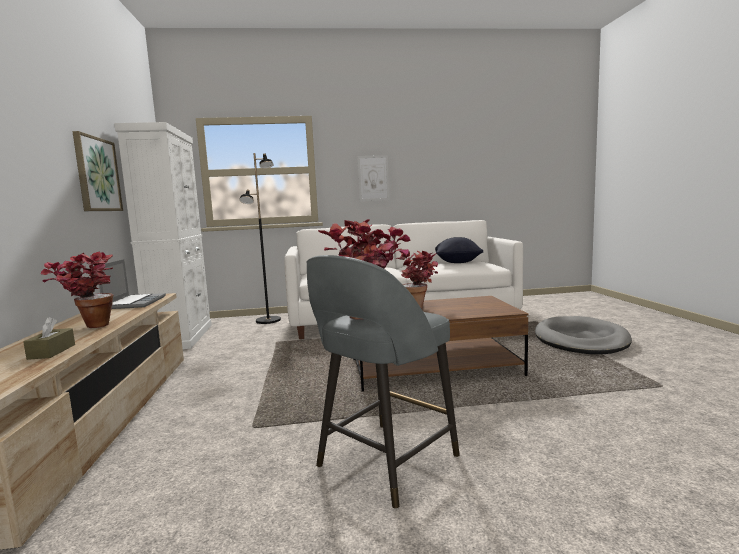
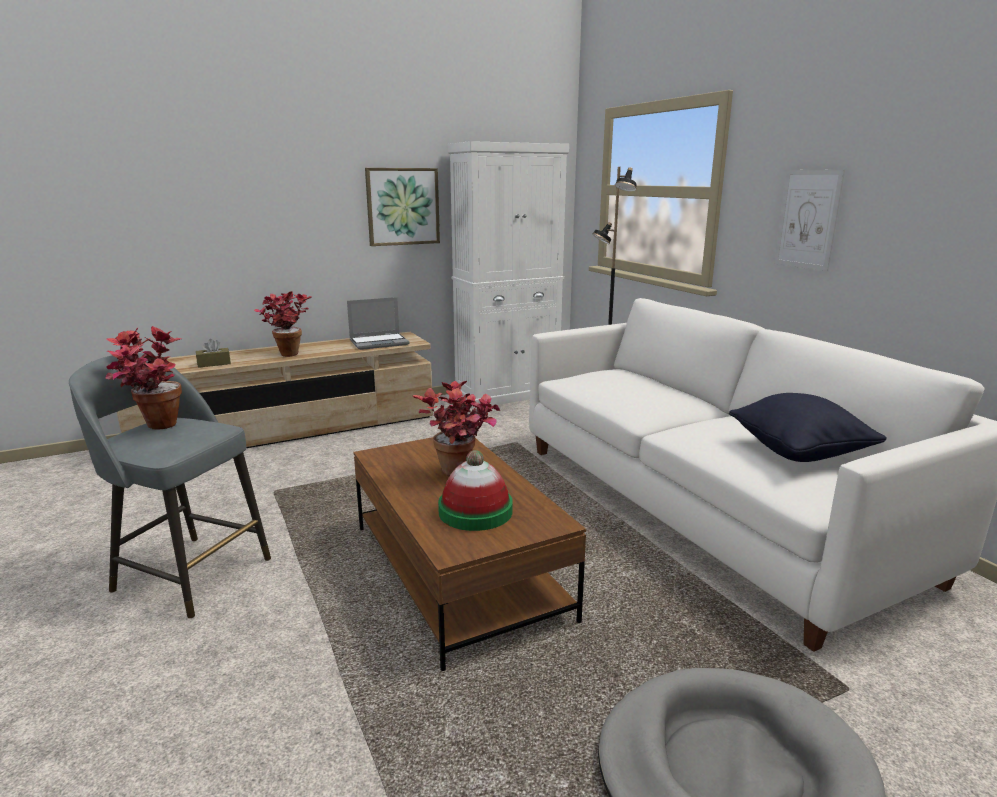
camera: 70 degrees right, 10 degrees up
(468, 307) = (475, 511): none -> hat

